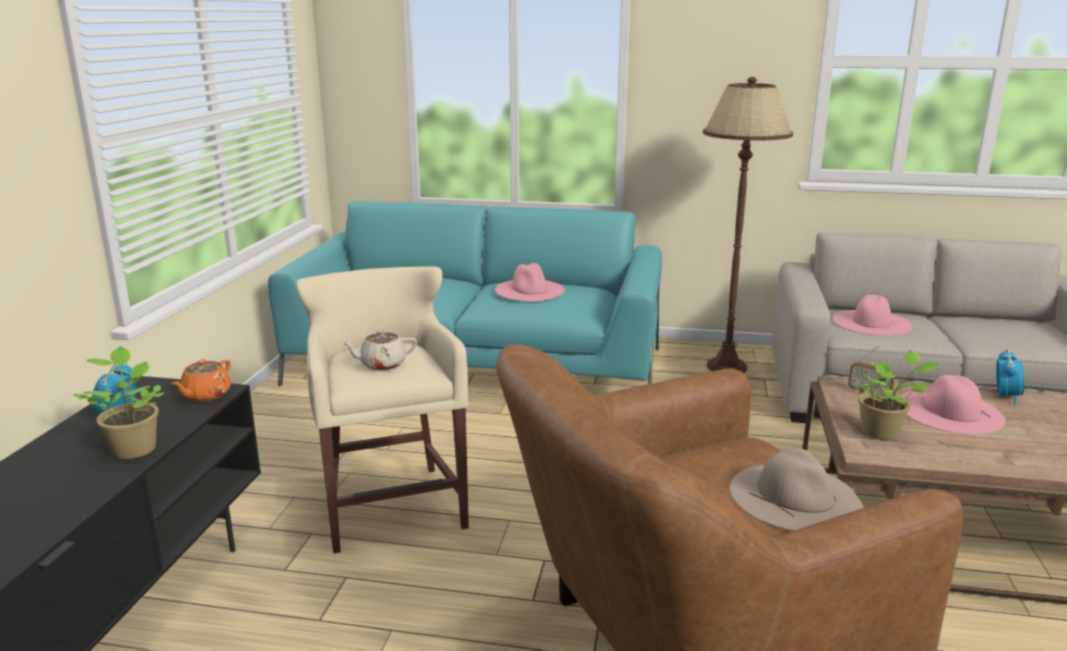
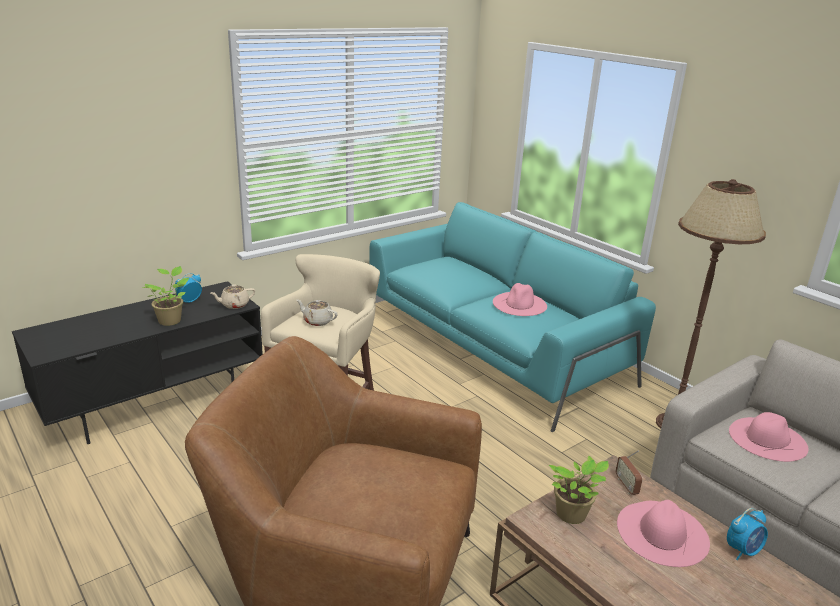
camera: 40 degrees right, 5 degrees up
(205, 395) = (234, 305): orange teapot -> beige teapot
(795, 497) = (399, 511): beige hat -> none

